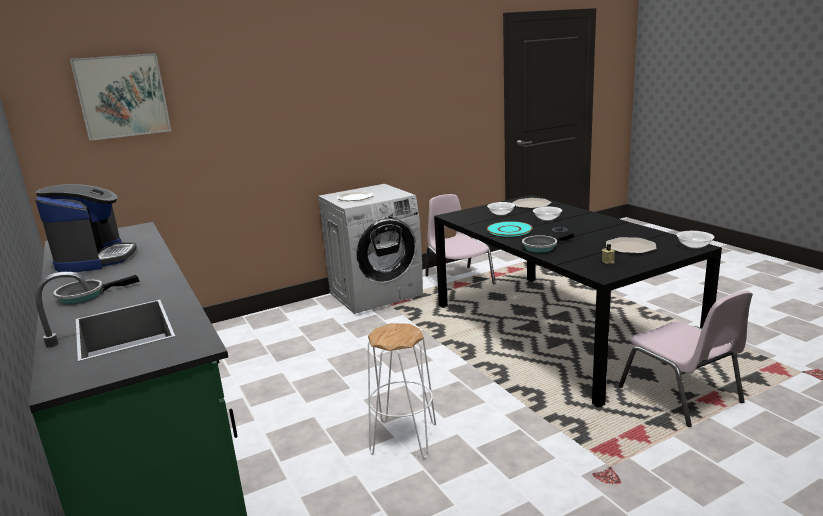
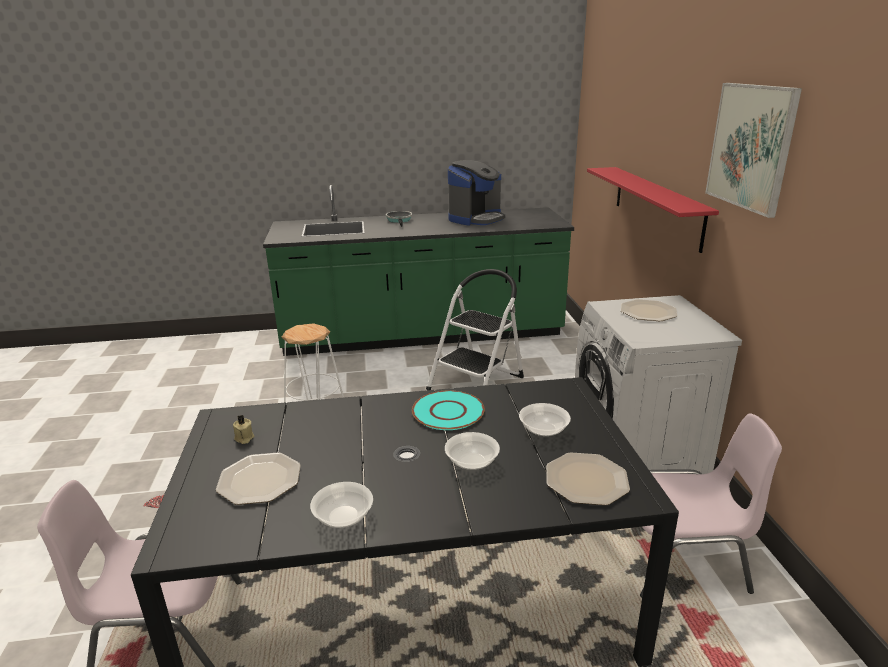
camera: 110 degrees right, 5 degrees up
(96, 259) = (476, 219): coffee machine -> coffee machine turned 60 degrees counterclockwise
(122, 96) = (611, 107): picture -> picture (750, 147)
(256, 152) = (656, 205): none -> red shelf
(284, 368) = (478, 382): none -> step ladder
(542, 247) = (351, 412): frying pan -> none
(694, 246) = (176, 544): bowl -> bowl (343, 517)

